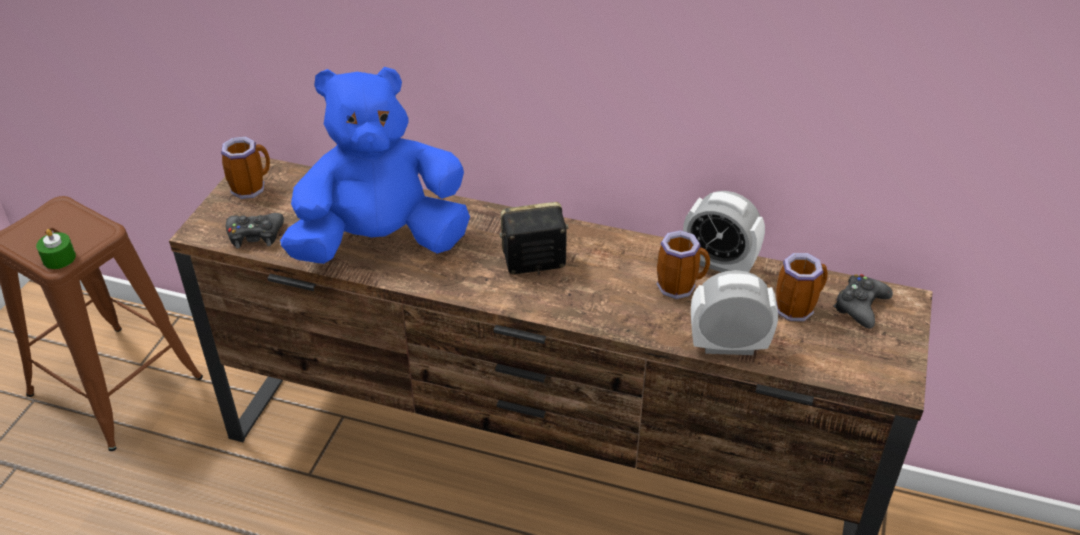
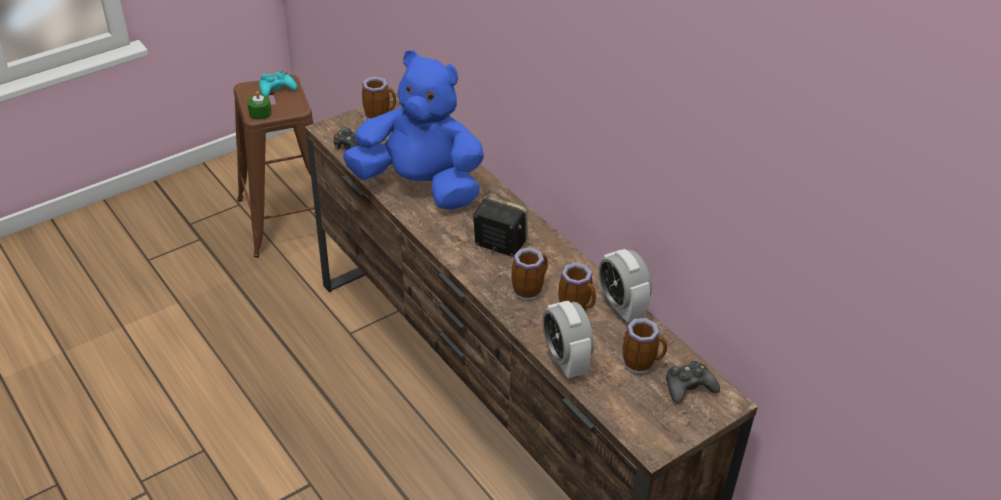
camera: 35 degrees right, 0 degrees up
(54, 221) = (276, 89): none -> turquoise game controller
(613, 293) = (528, 289): none -> mug
(728, 346) = (565, 361): alarm clock -> alarm clock turned 150 degrees counterclockwise

